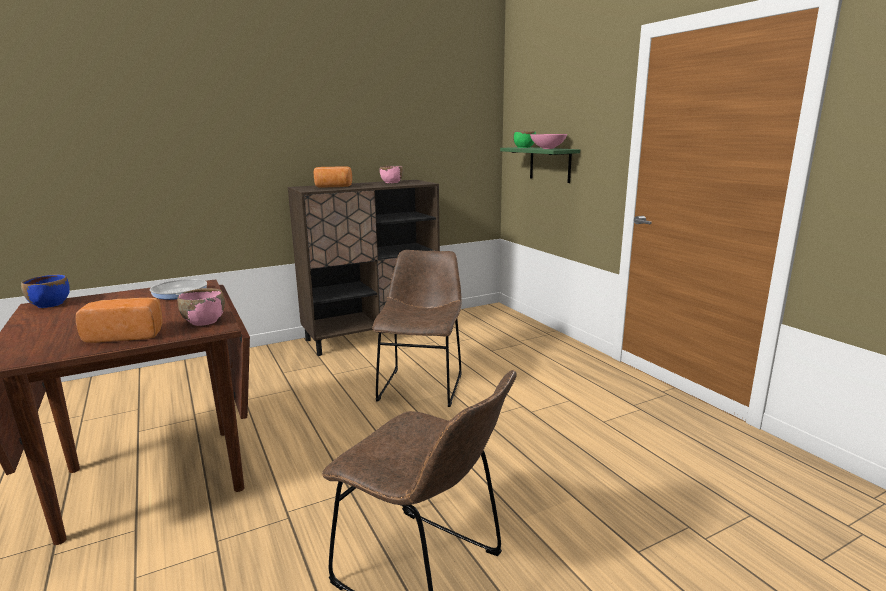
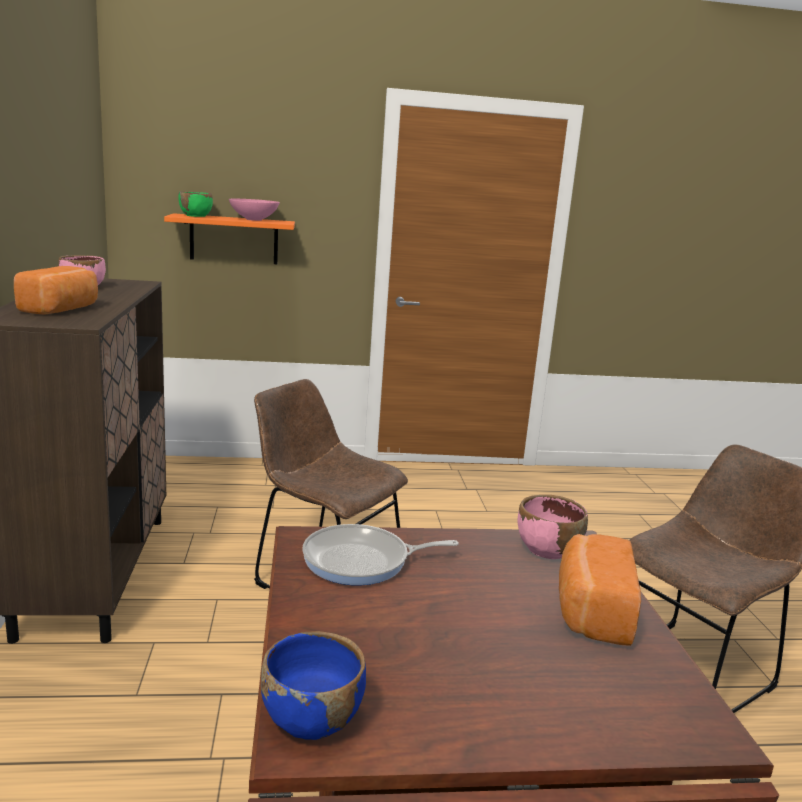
camera: 70 degrees left, 0 degrees up
(550, 164) = (234, 239): green shelf -> orange shelf

